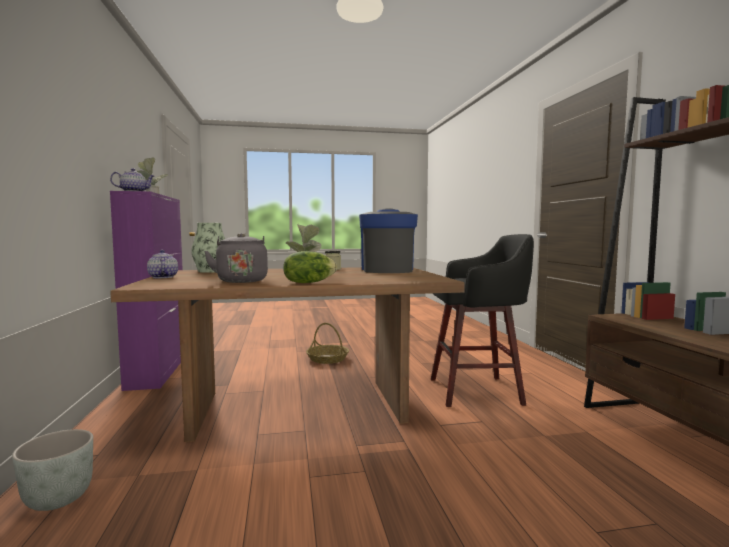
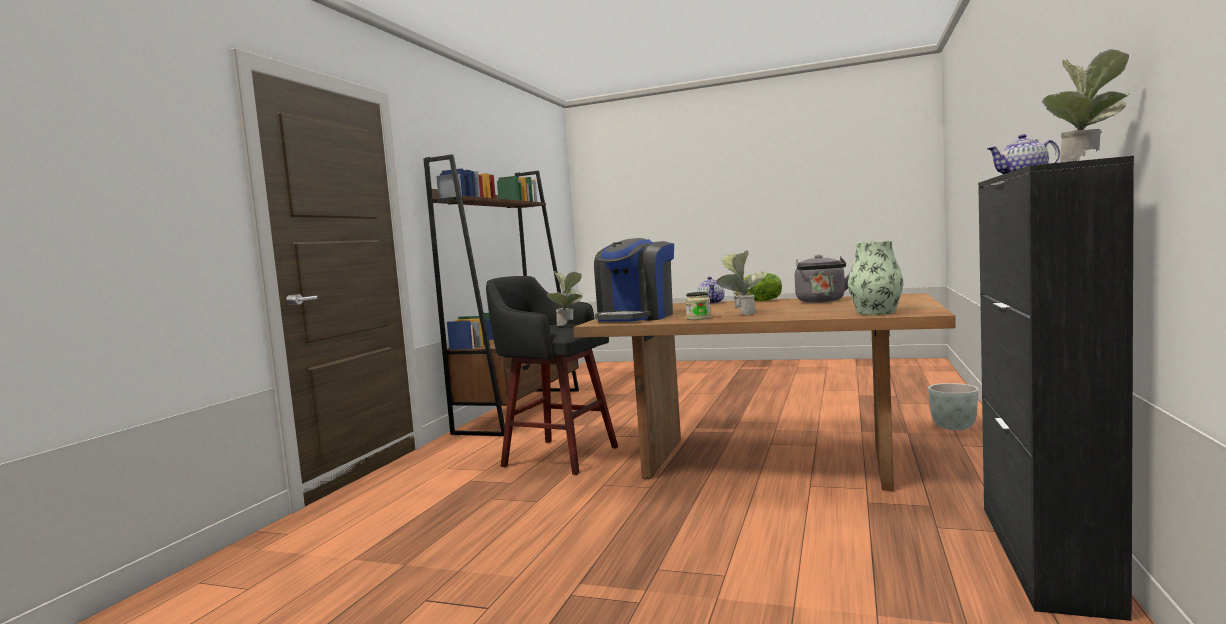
camera: 150 degrees left, 0 degrees up
(158, 371) = (1044, 556): purple cabinet -> black cabinet
(162, 277) = (919, 303): teapot -> teapot (711, 303)
(328, 359) = (675, 535): basket -> none
(462, 279) = (569, 325): none -> potted plant

